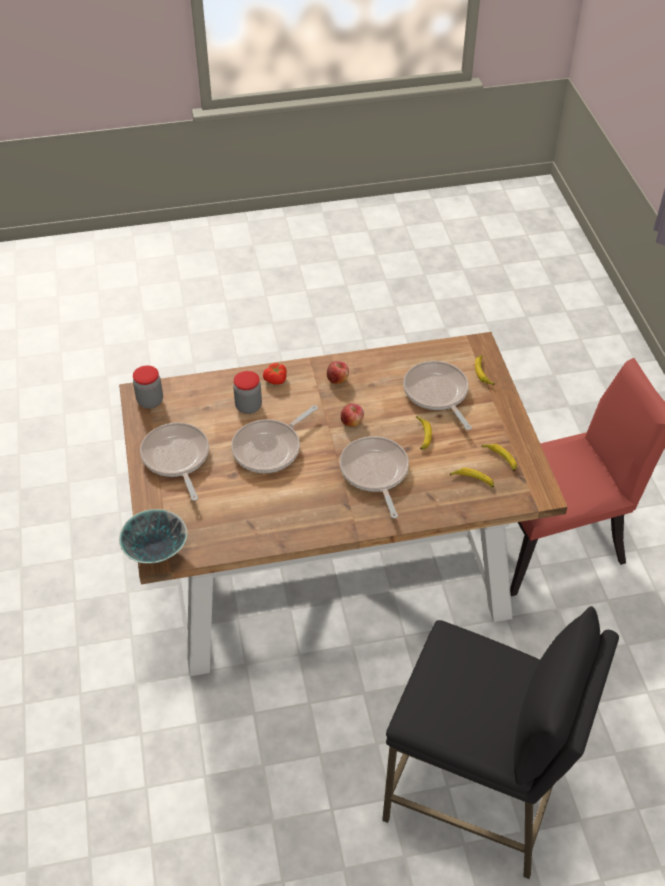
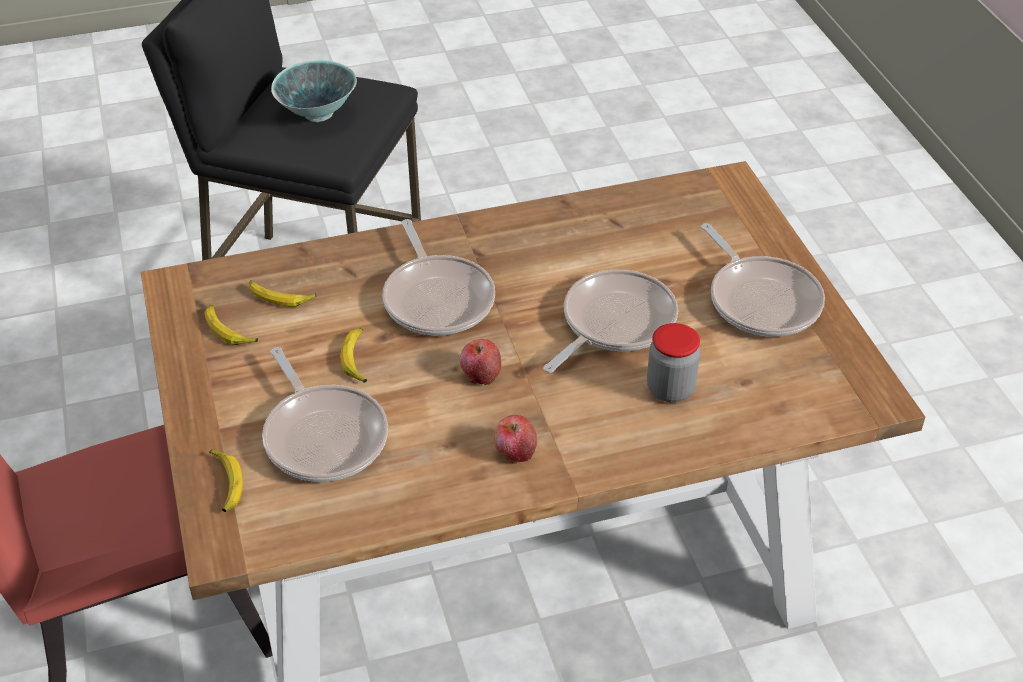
camera: 175 degrees right, 5 degrees down
(150, 401) = (850, 387): jar -> none
(156, 552) = (736, 185): bowl -> bowl (318, 113)
(276, 380) = (633, 442): tomato -> none

